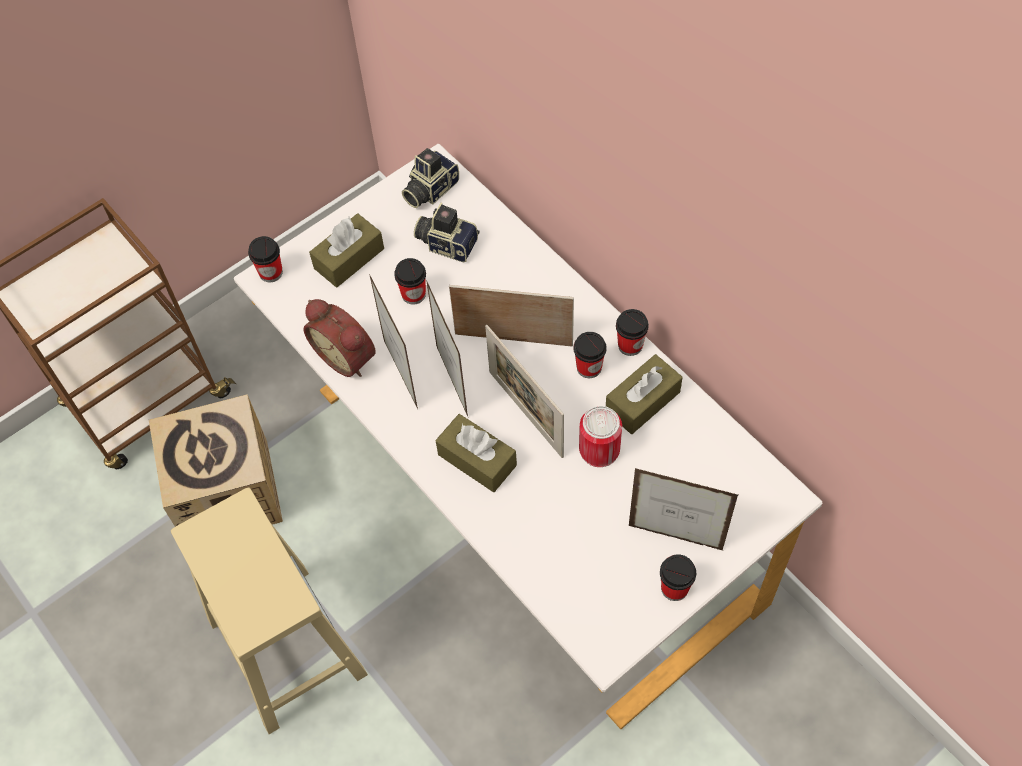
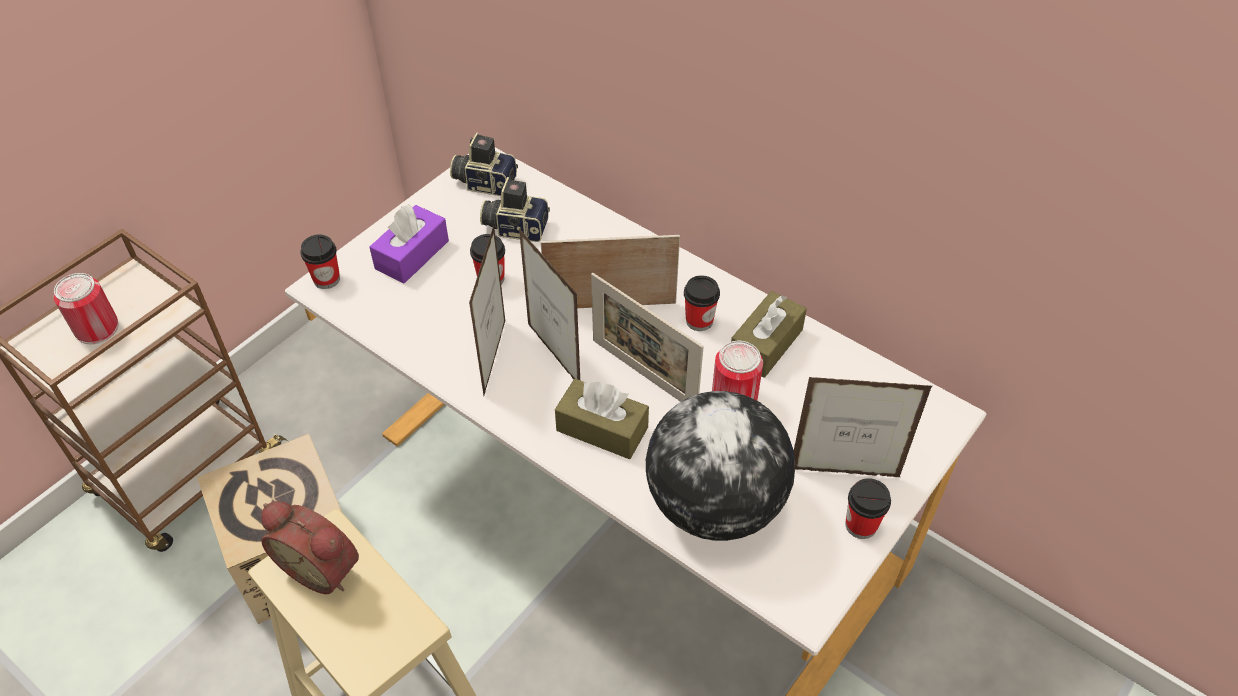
camera: 15 degrees left, 10 degrees down
(74, 288) = (97, 328): none -> can
(347, 355) = (430, 347): alarm clock -> alarm clock (323, 566)
(349, 258) = (412, 255): brown tissue box -> purple tissue box
(400, 375) = (495, 357): picture frame -> picture frame turned 135 degrees counterclockwise
(429, 189) = (485, 182): camera -> camera turned 75 degrees clockwise
(555, 548) = (715, 506): none -> globe
(630, 345) = (736, 294): cup -> none

